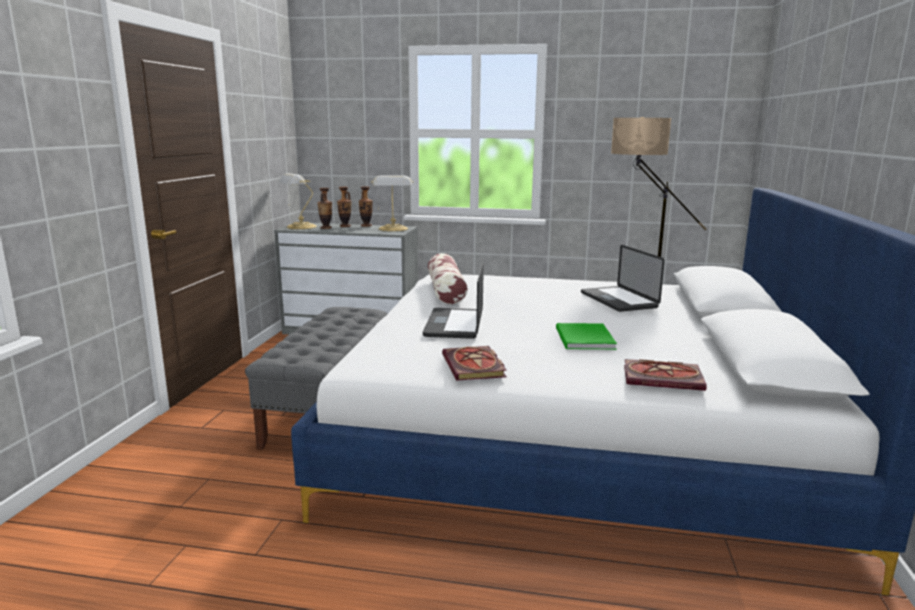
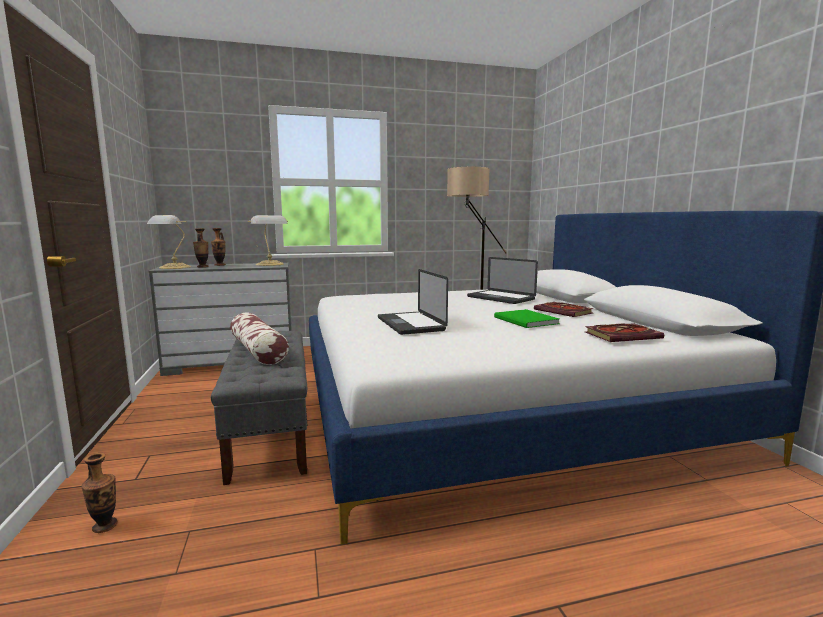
camera: 25 degrees left, 5 degrees down
(366, 225) = (240, 264): vase -> vase (105, 526)
(446, 291) = (362, 305): pillow -> pillow (258, 351)
(475, 367) = (483, 348): book -> book (564, 312)

